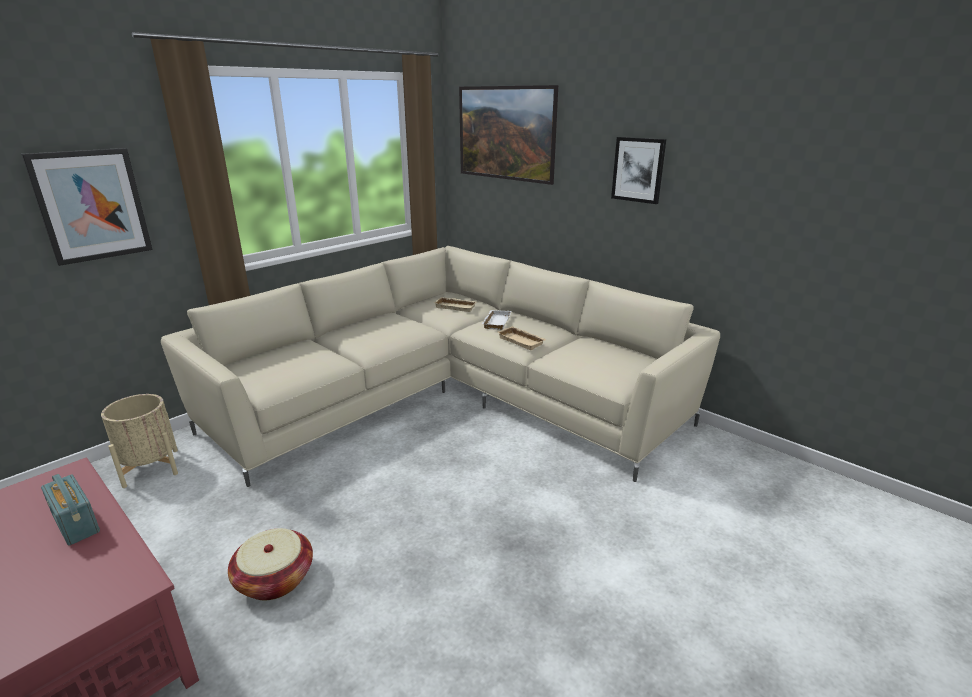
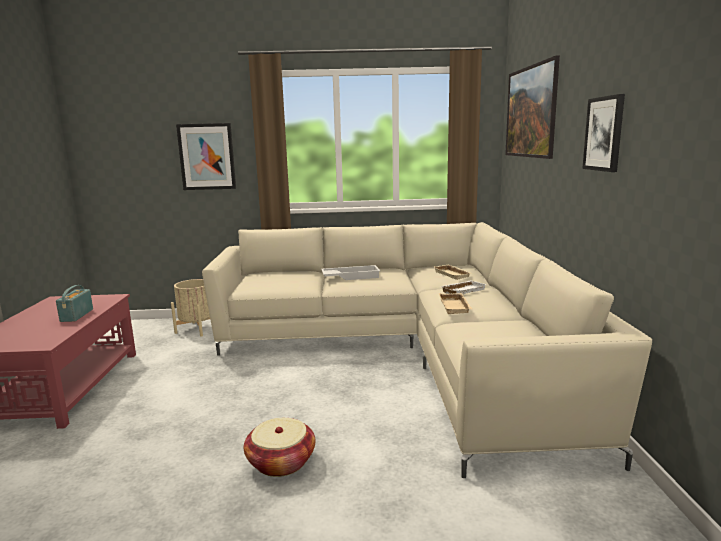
camera: 45 degrees right, 10 degrees down
(275, 579) = (155, 404): basket -> basket (281, 462)
(365, 336) = (351, 276): none -> white tray

